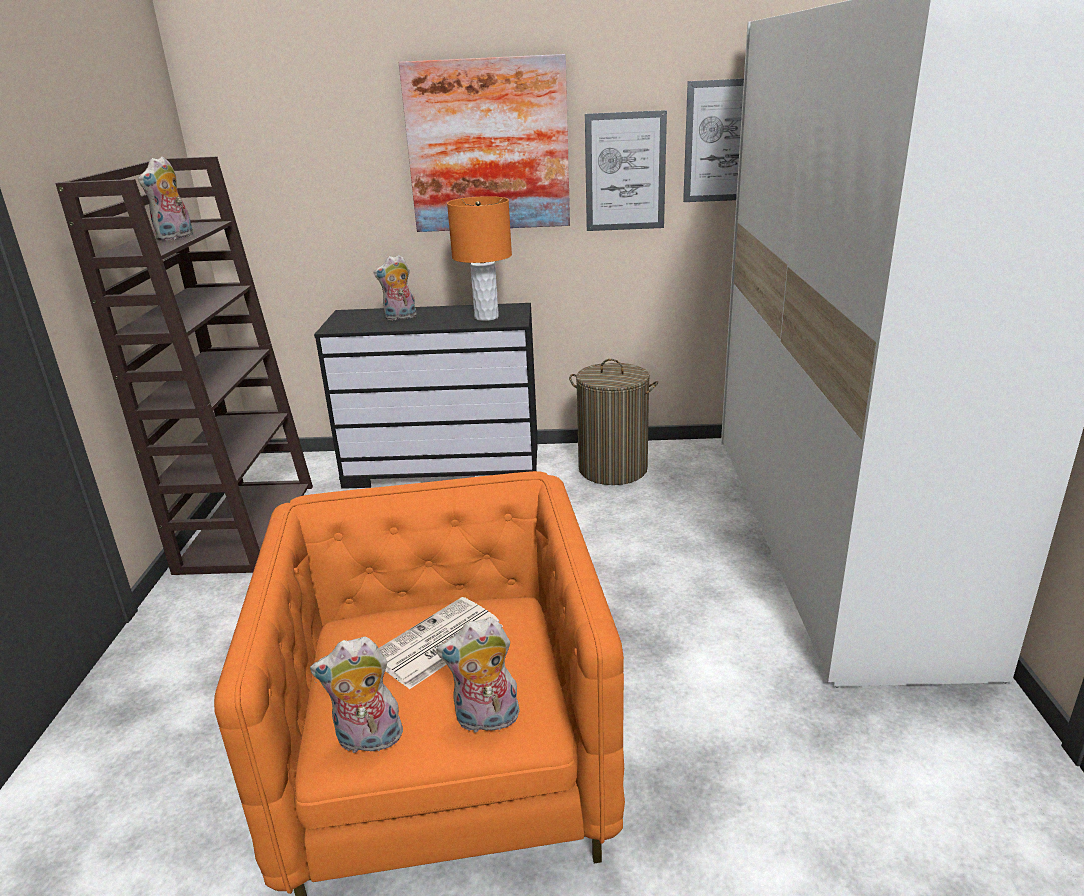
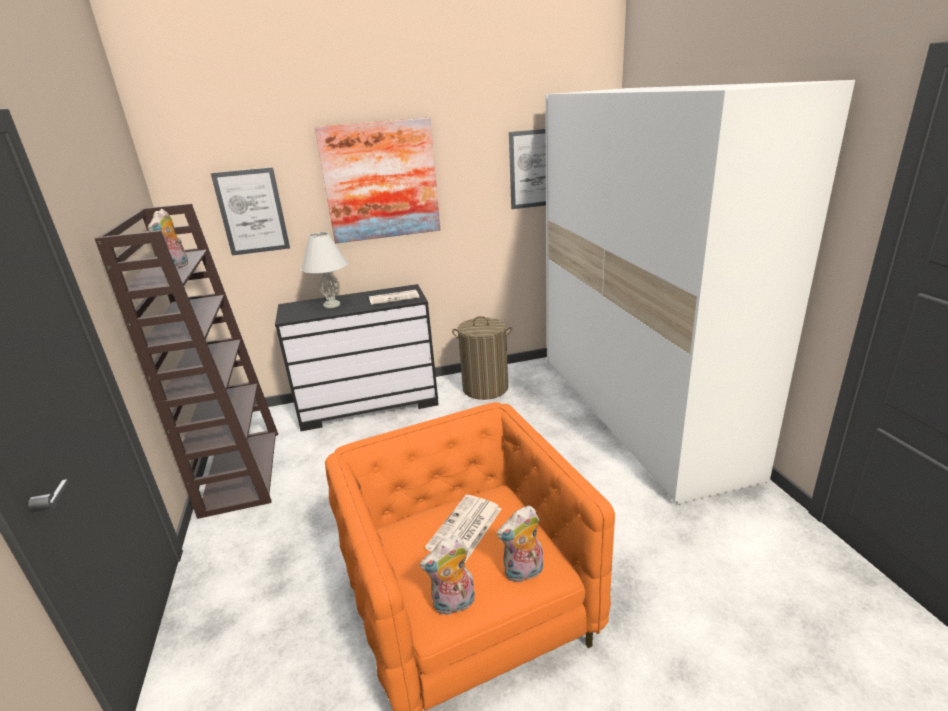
camera: 15 degrees left, 0 degrees up
(400, 318) = (332, 305): plush toy -> white table lamp
(486, 317) = (394, 298): orange table lamp -> newspaper
(625, 172) = (473, 192): picture -> picture (252, 212)

